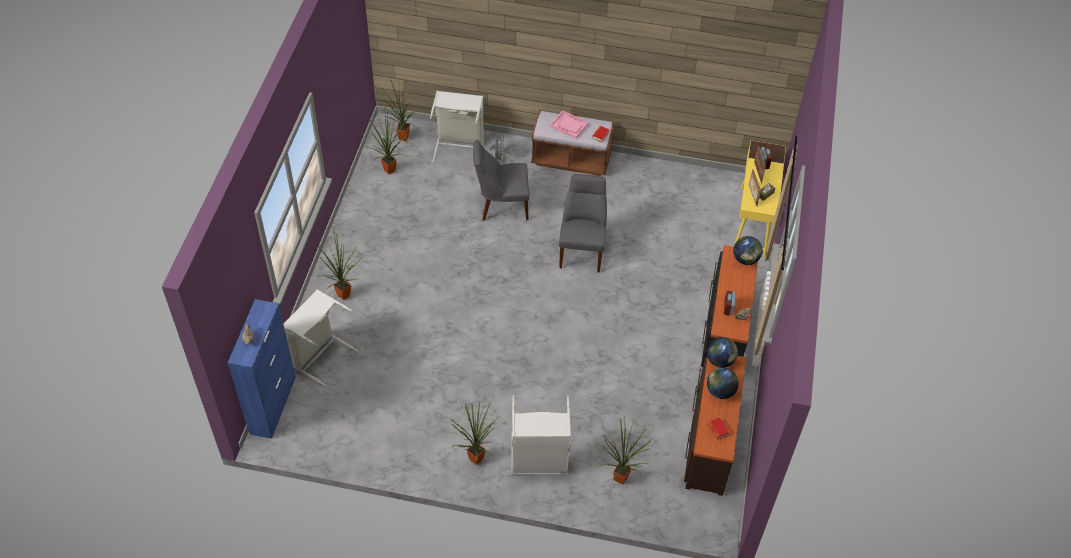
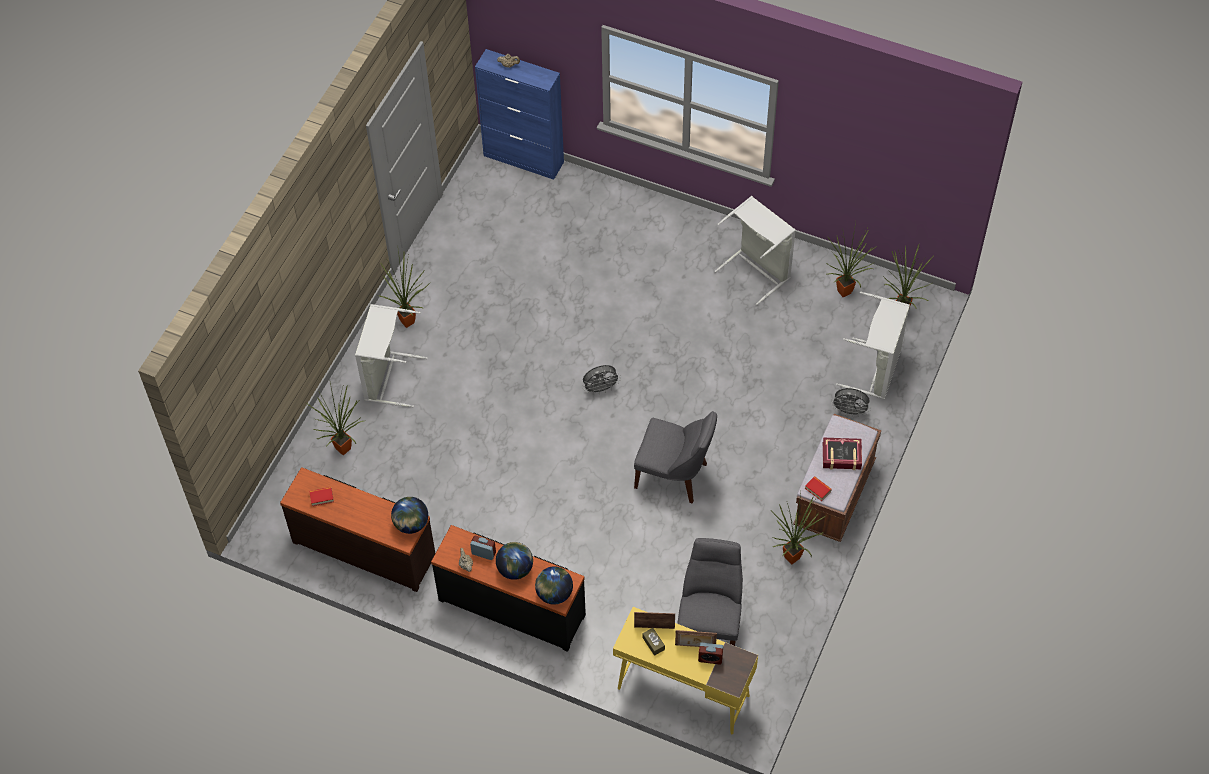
camera: 105 degrees right, 5 degrees up
(319, 355) = (577, 201): grey laundry basket -> grey laundry basket (757, 270)
(345, 294) = (656, 231): potted plant -> potted plant (793, 560)
(501, 206) = (764, 402): grey chair -> grey chair (710, 624)
(514, 307) = (600, 389): none -> grey fan
(569, 125) = (841, 456): pink tray -> book
(720, 391) = (370, 513): globe -> globe (515, 569)

